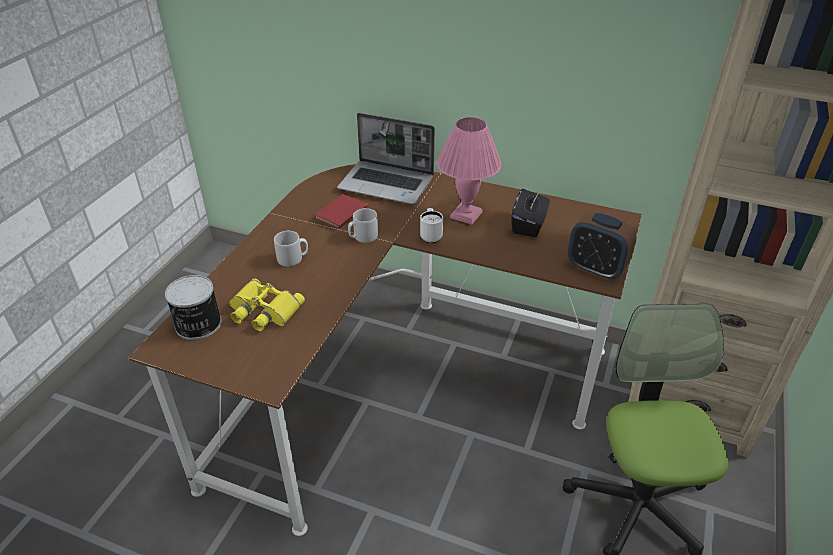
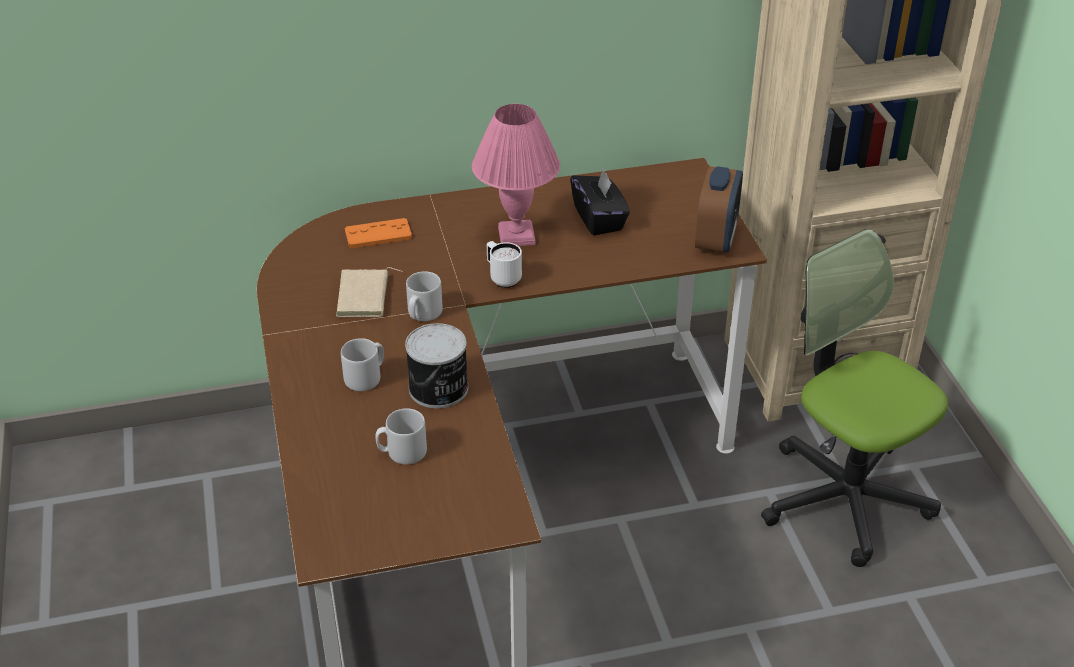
camera: 35 degrees left, 0 degrees up
(198, 325) = (340, 506): can -> can (439, 389)
(263, 311) = (402, 452): yellow binoculars -> grey mug
(343, 214) = (365, 297): red book -> beige book
(387, 184) = (378, 234): laptop -> orange game controller
(596, 269) = (716, 240): alarm clock -> alarm clock turned 75 degrees counterclockwise

